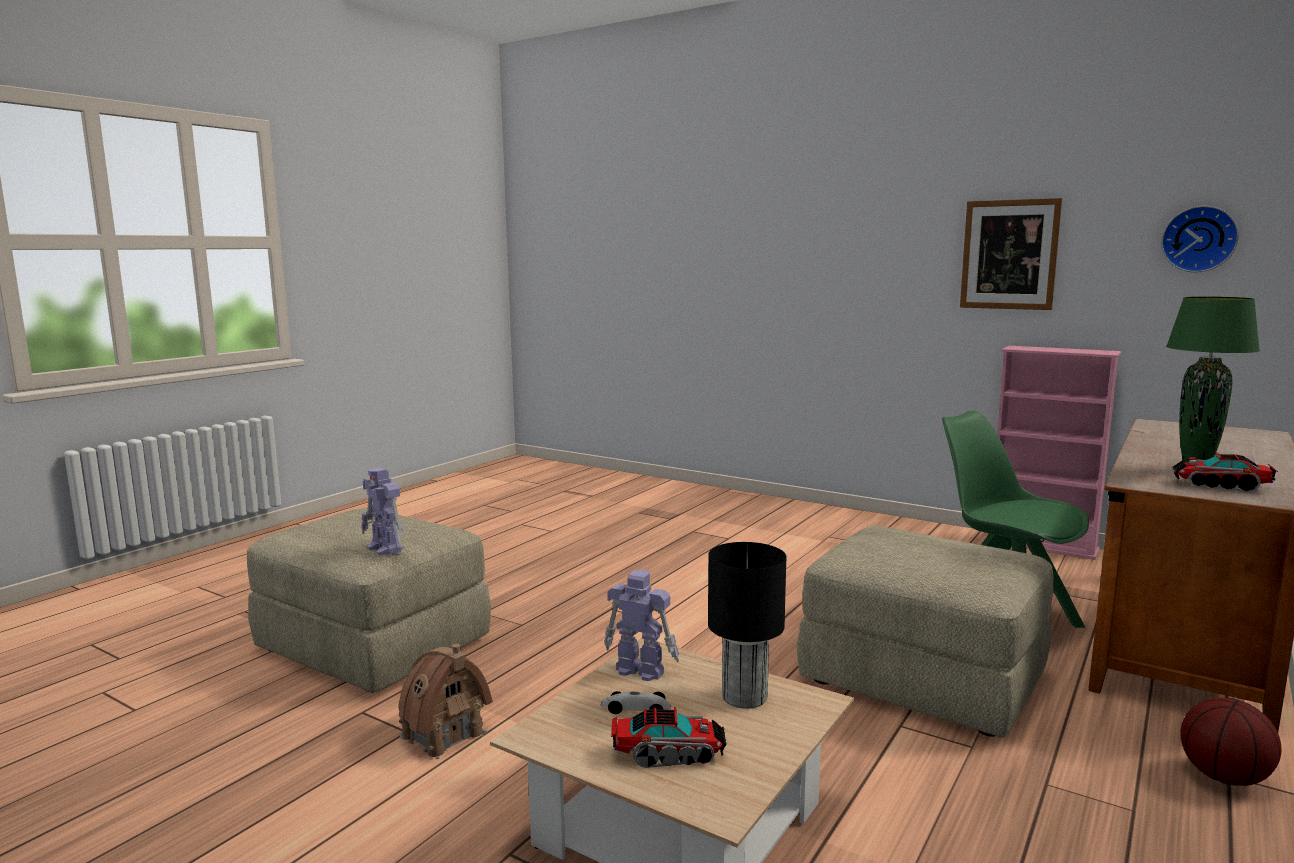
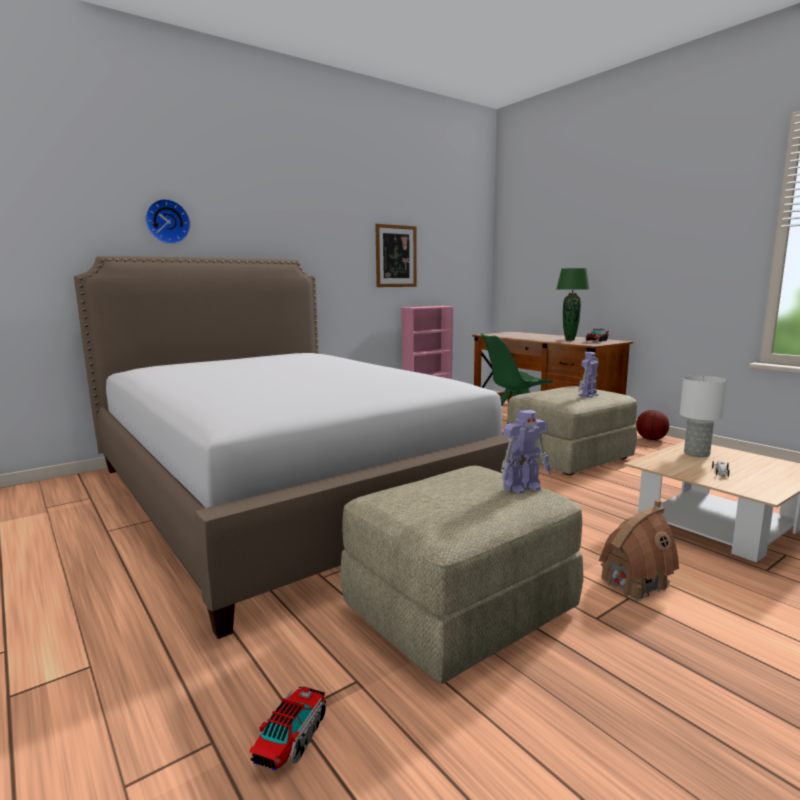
camera: 70 degrees left, 0 degrees up
(604, 536) = (287, 492): none -> bed
(639, 670) = (671, 467): toy robot -> toy robot (588, 395)
(669, 754) = (764, 471): toy truck -> toy truck (292, 738)
(745, 696) = (696, 453): black table lamp -> white table lamp
(1199, 239) = (461, 251): wall clock -> wall clock (167, 222)

